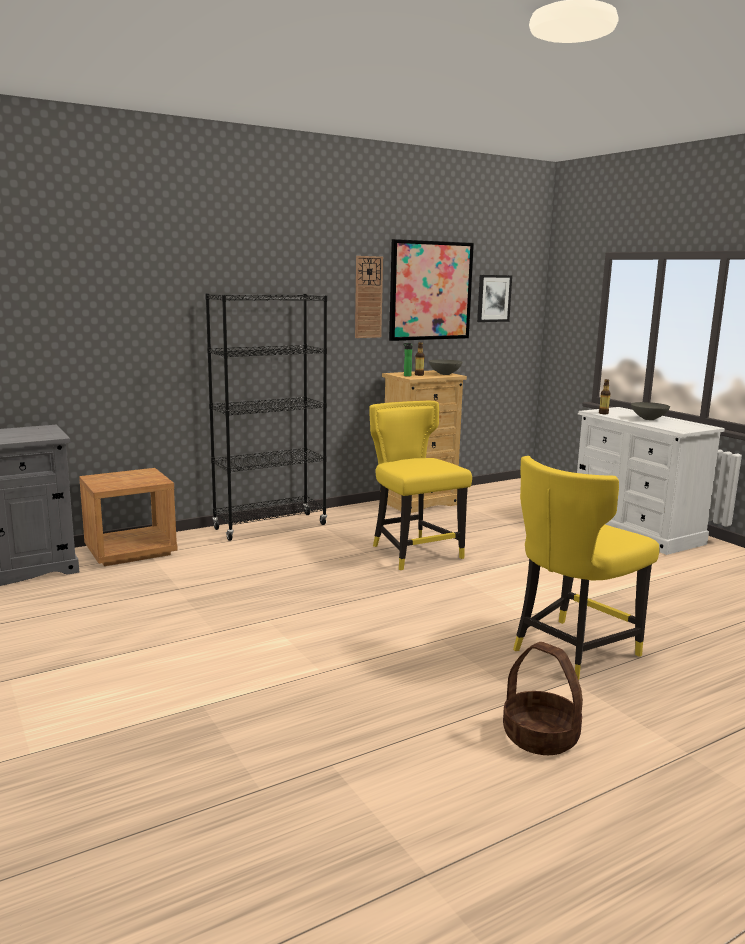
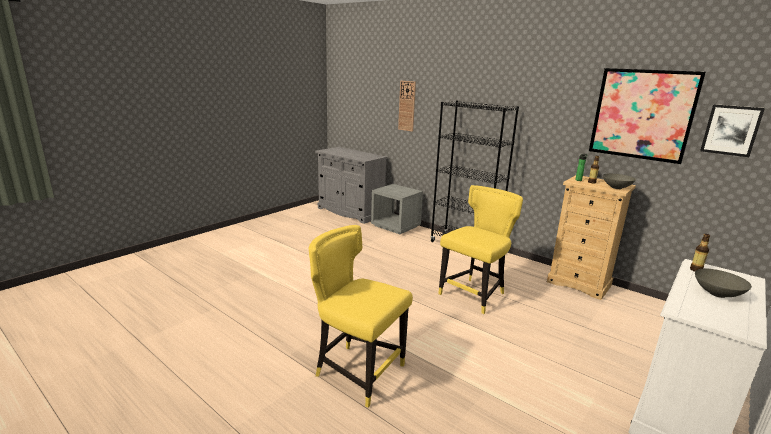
camera: 70 degrees right, 5 degrees up
(131, 551) = (396, 226): brown nightstand -> grey nightstand
(368, 297) = (575, 114): wall clock -> wall clock (407, 106)
(539, 737) = (245, 364): basket -> none

